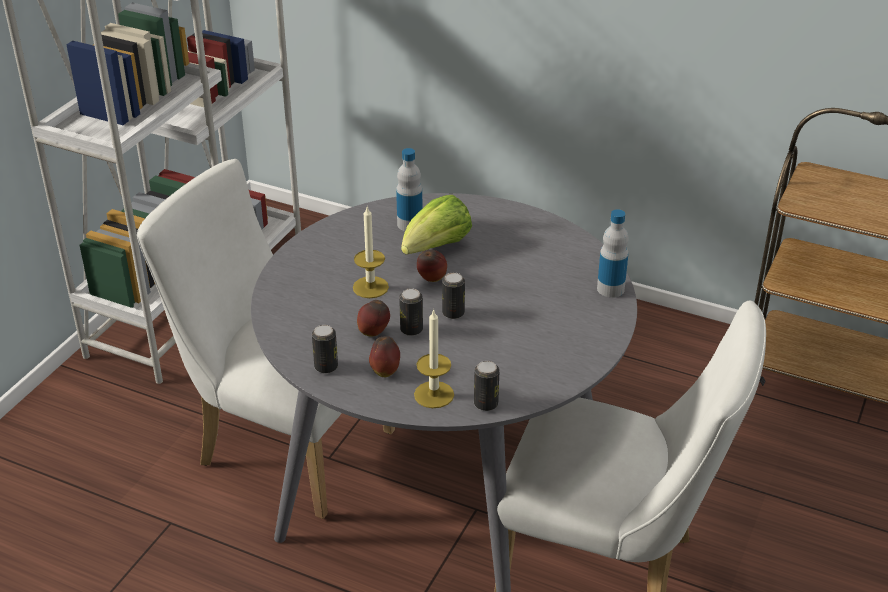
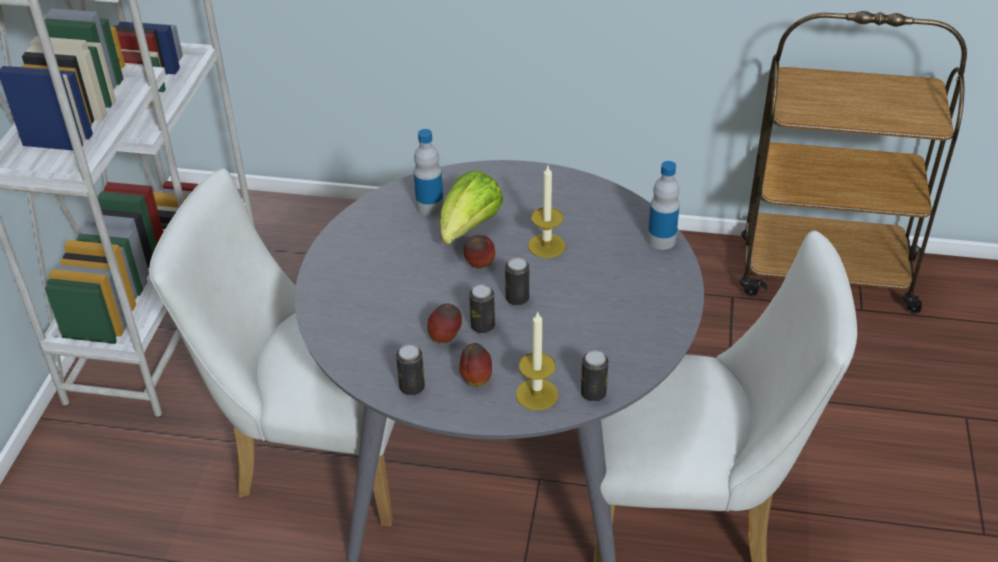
camera: 15 degrees left, 5 degrees up
(370, 287) = (419, 286): candle -> candle (546, 245)

